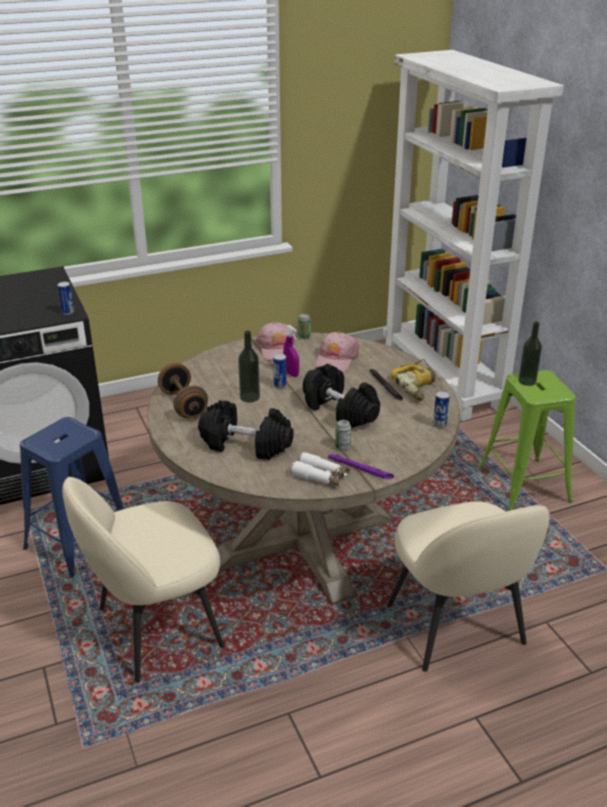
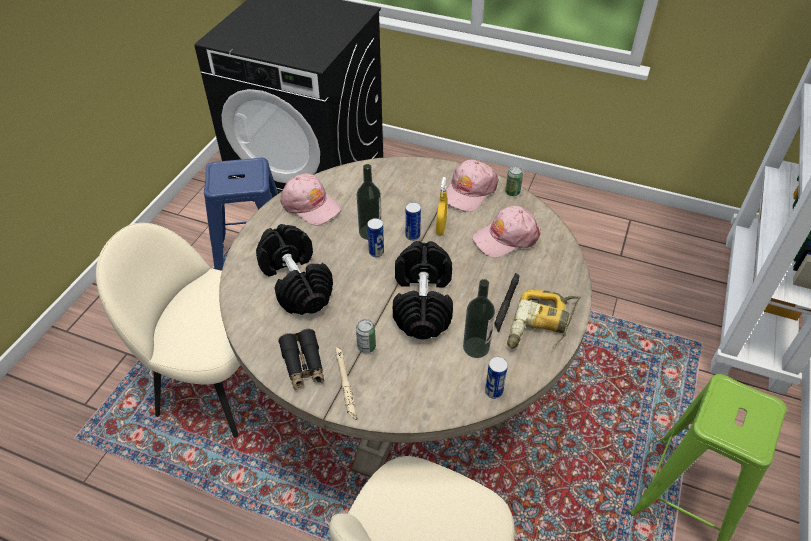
camera: 45 degrees right, 15 degrees up
(68, 312) = (315, 59): can -> can (376, 252)
(183, 404) = (310, 205): brown dumbbell -> pink cap
(291, 373) = (441, 228): purple spray bottle -> yellow spray bottle
(320, 476) = (303, 365): white binoculars -> black binoculars
(360, 469) = (345, 384): purple flashlight -> beige flashlight
(527, 381) = (731, 398): bottle -> bottle (476, 347)

